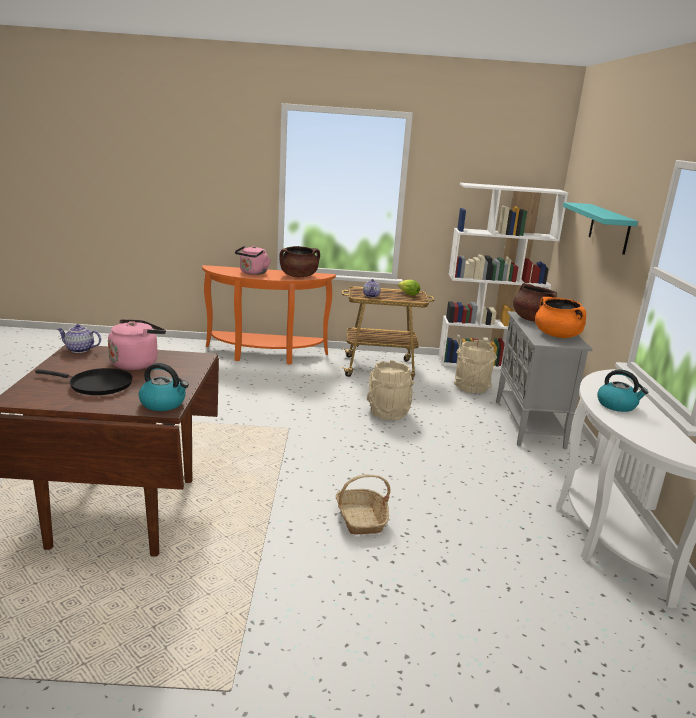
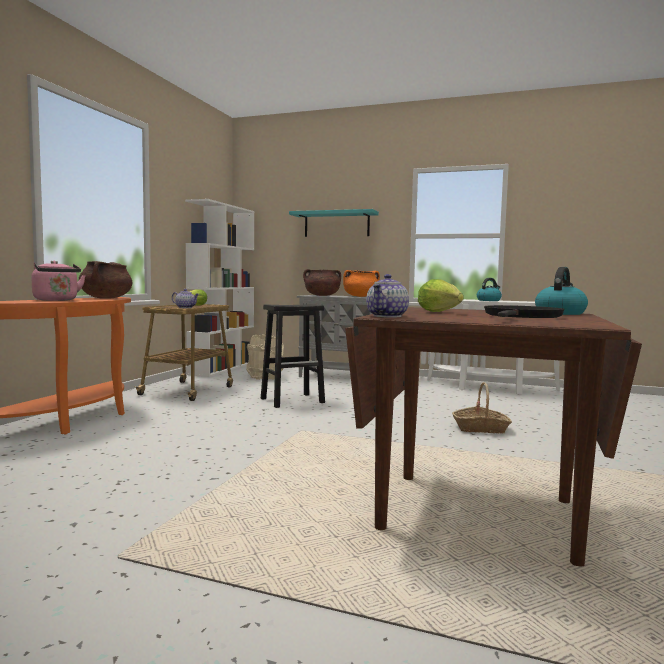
camera: 70 degrees left, 15 degrees down
(136, 363) = (441, 312): pink kettle -> lettuce
(388, 413) = (293, 400): beige bucket -> black stool

